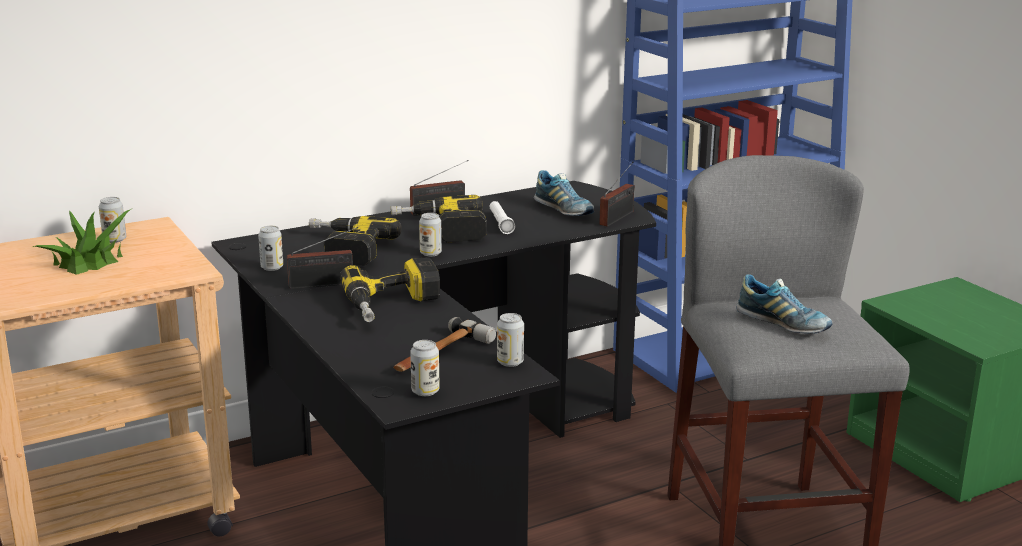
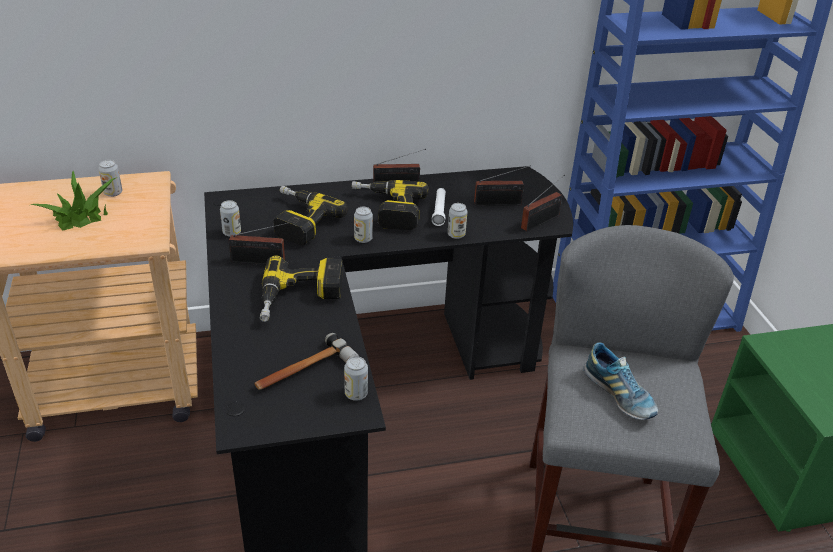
camera: 15 degrees right, 15 degrees up
(425, 391) = (267, 417): can -> can (456, 235)
(564, 210) = (500, 203): shoe -> radio

